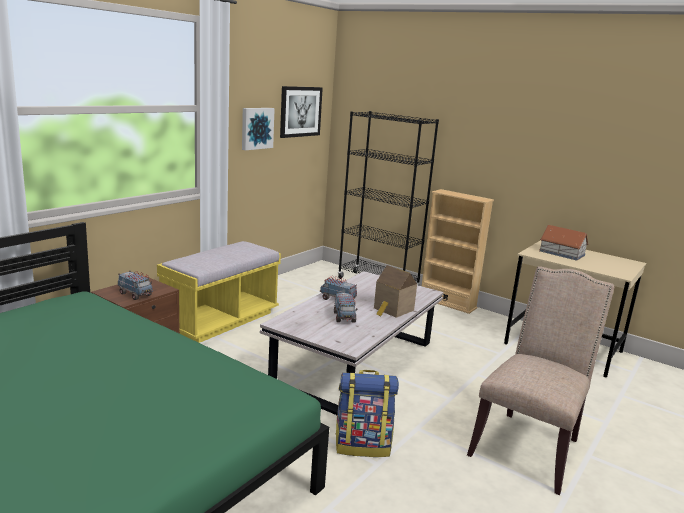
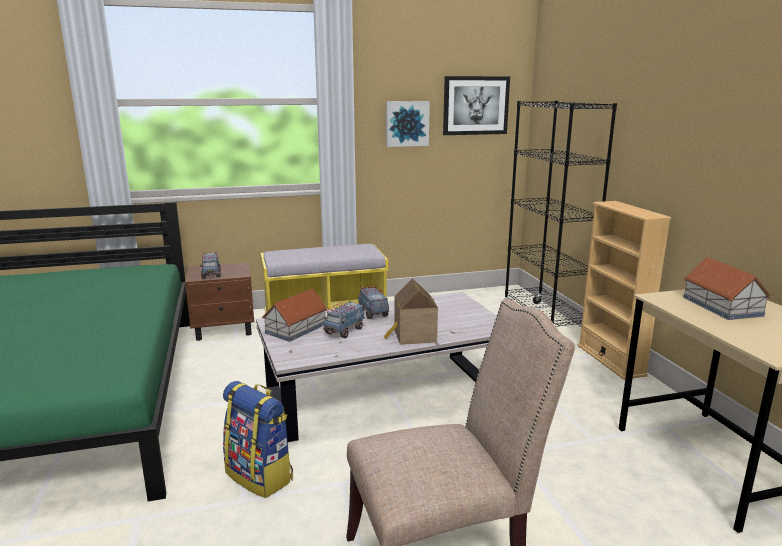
camera: 40 degrees right, 0 degrees up
(308, 324) = (296, 328): none -> toy house

